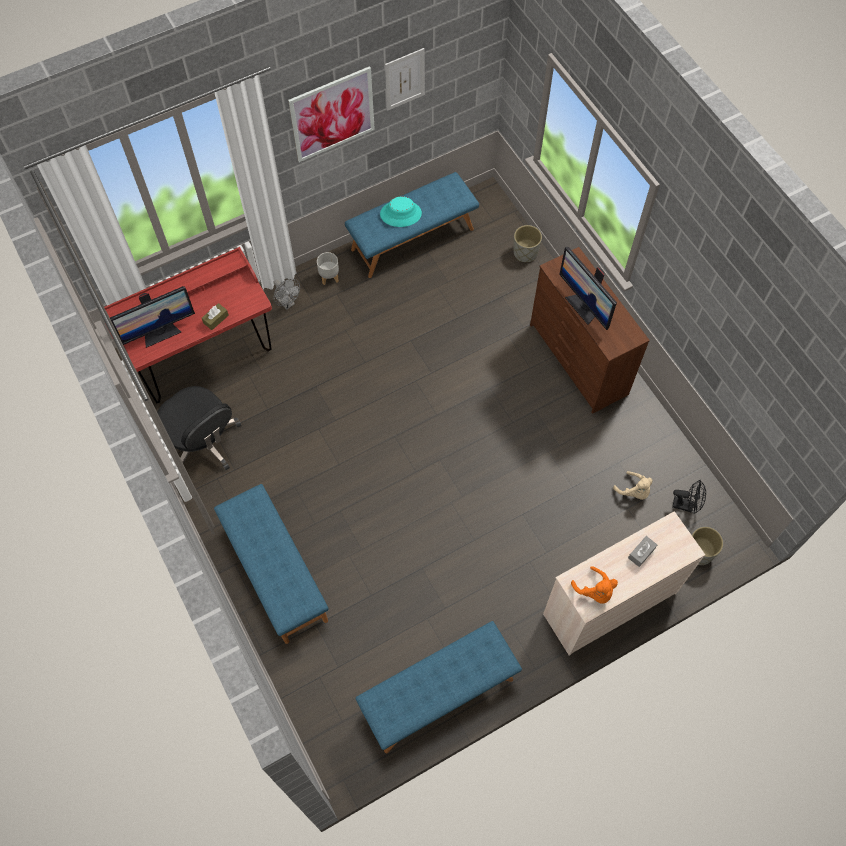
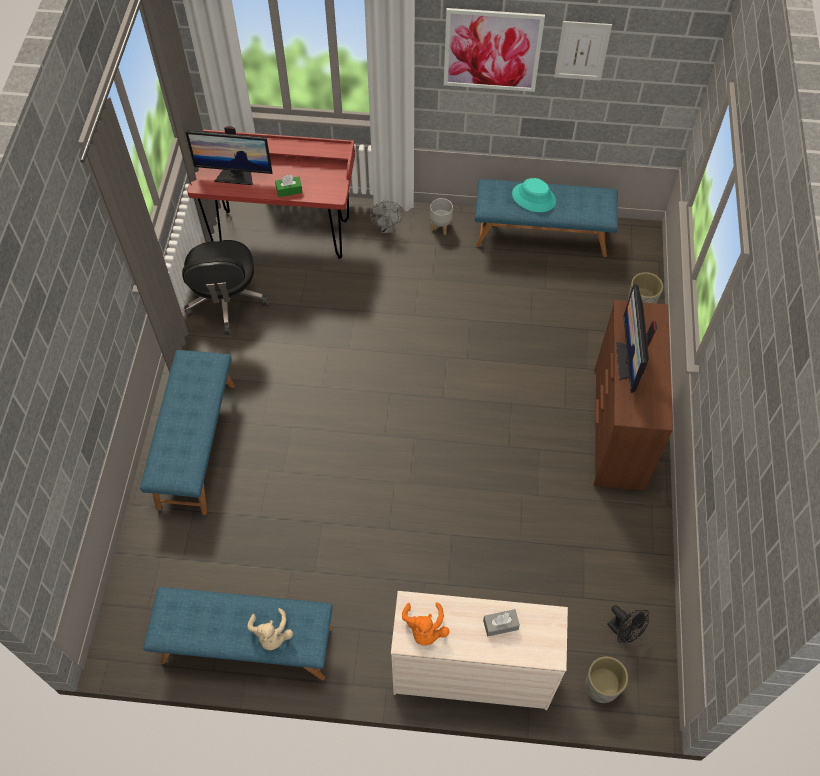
camera: 35 degrees right, 5 degrees down
(216, 319) = (289, 190): brown tissue box -> green tissue box
(634, 491) = (579, 584): beige plush toy -> beige plush toy (272, 635)

